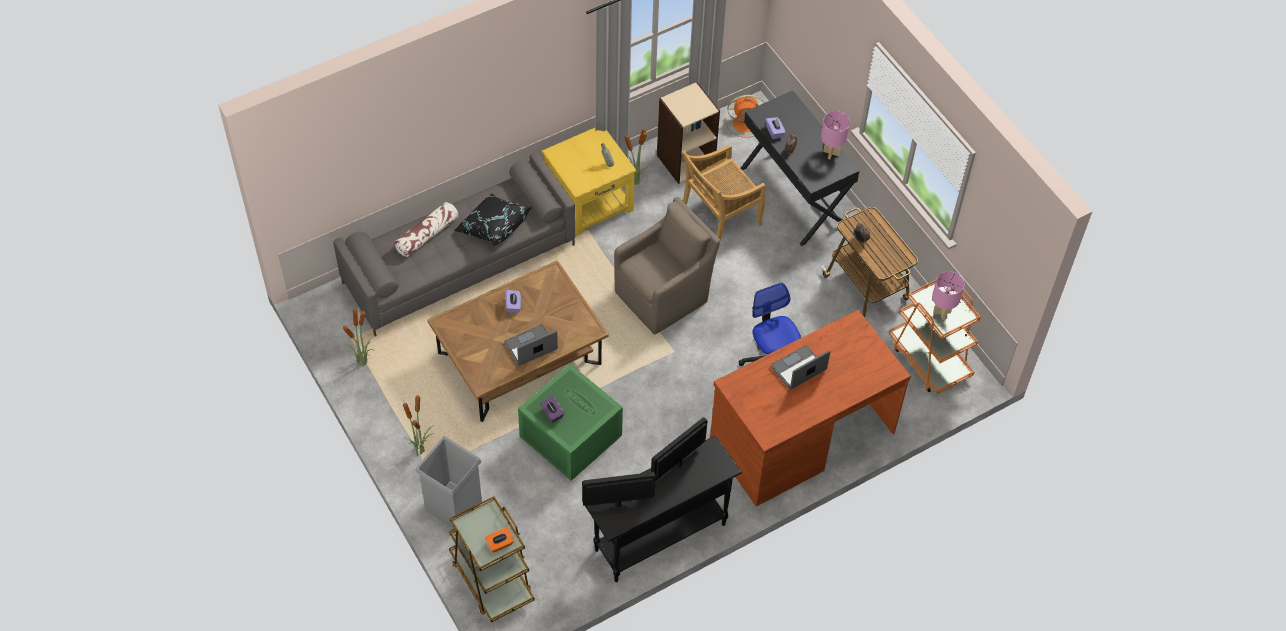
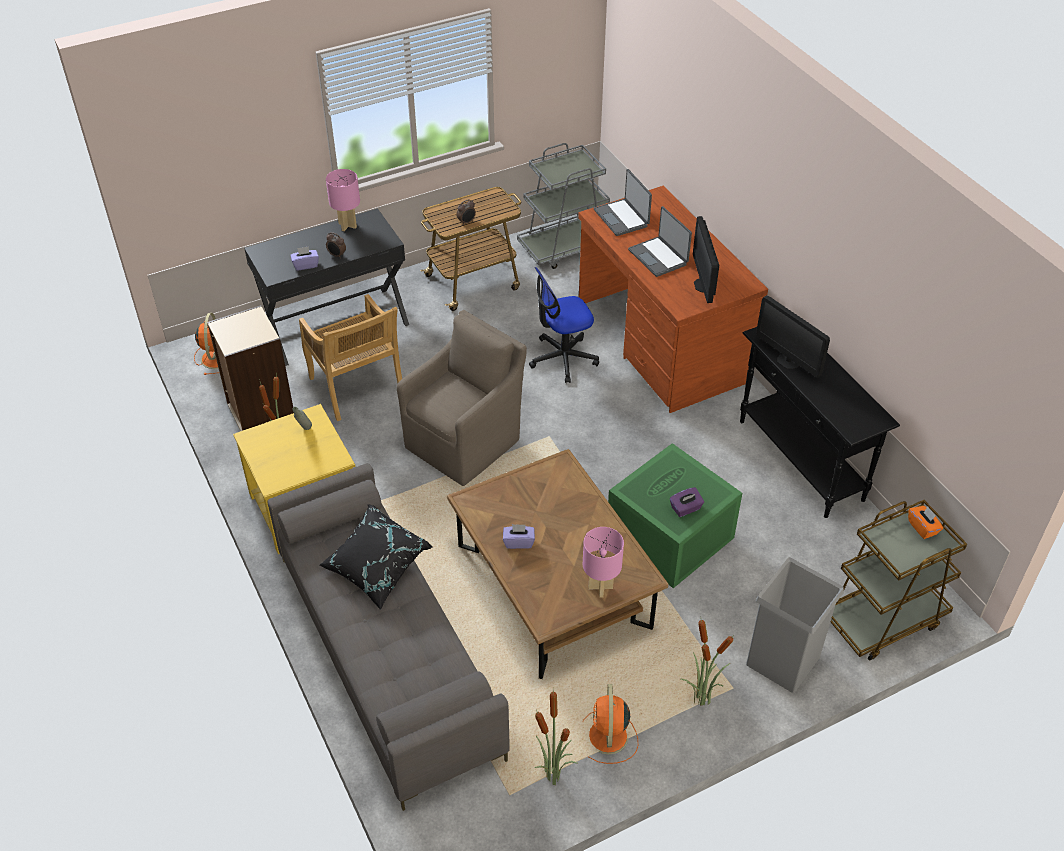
camera: 85 degrees left, 10 degrees down
(391, 393) = (608, 737): none -> orange fan
(427, 235) = (378, 646): pillow -> none
(531, 347) = (587, 524): laptop -> laptop (622, 218)
(618, 505) = (850, 413): monitor -> monitor (703, 285)
(664, 295) = (465, 442): brown armchair -> brown armchair turned 75 degrees clockwise
(929, 359) = (565, 247): orange cart -> grey cart
(941, 313) = (573, 170): pink table lamp -> pink table lamp (601, 588)

